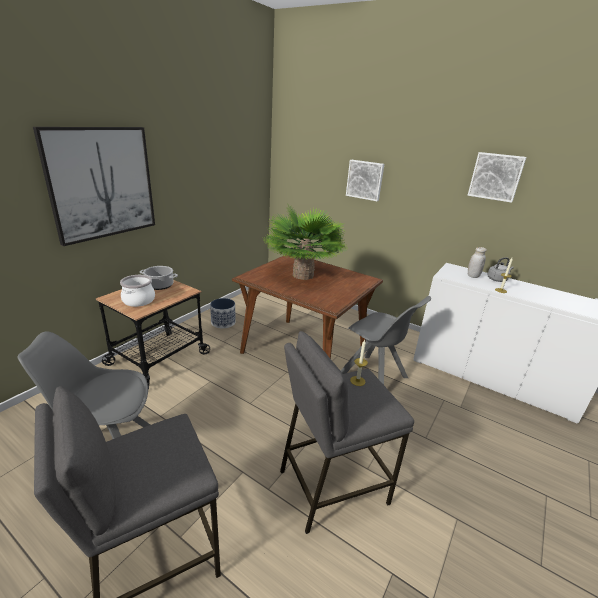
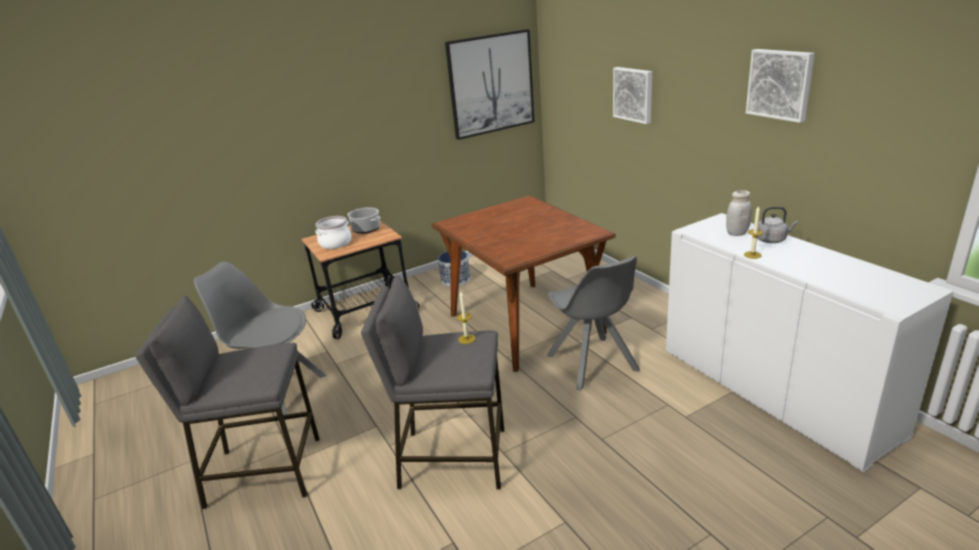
camera: 30 degrees right, 0 degrees up
(102, 183) = (307, 121): picture -> picture (491, 84)
(303, 275) = (514, 223): potted plant -> none

